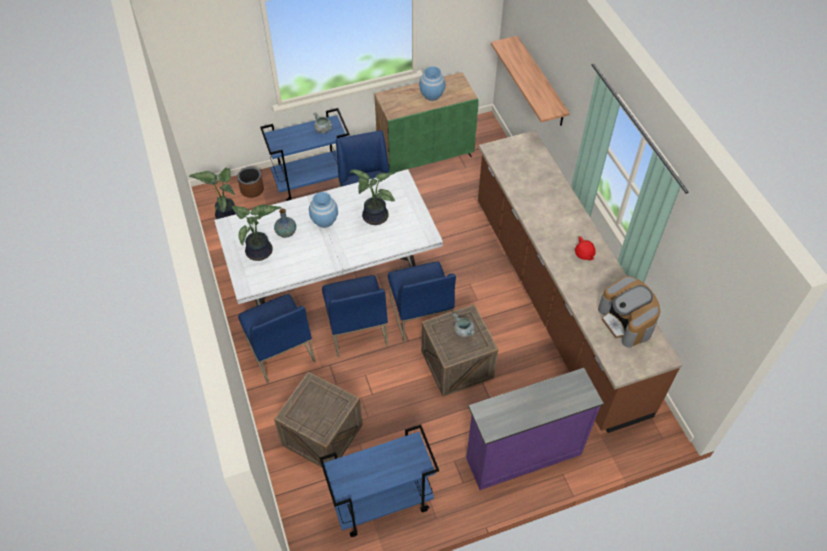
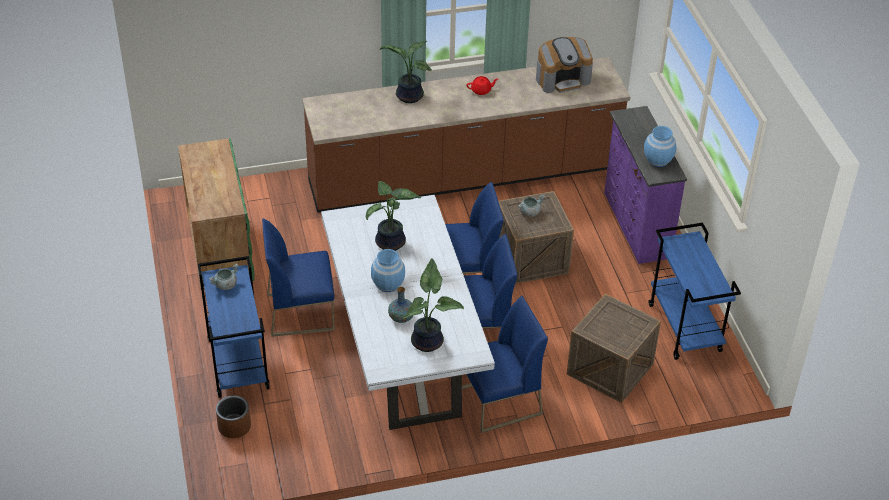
camera: 85 degrees left, 10 degrees down
(226, 214) = (274, 454): potted plant -> potted plant (408, 97)
(431, 95) = (211, 173): blue vase -> blue vase (658, 160)
(540, 82) = (262, 63): shelf -> none

